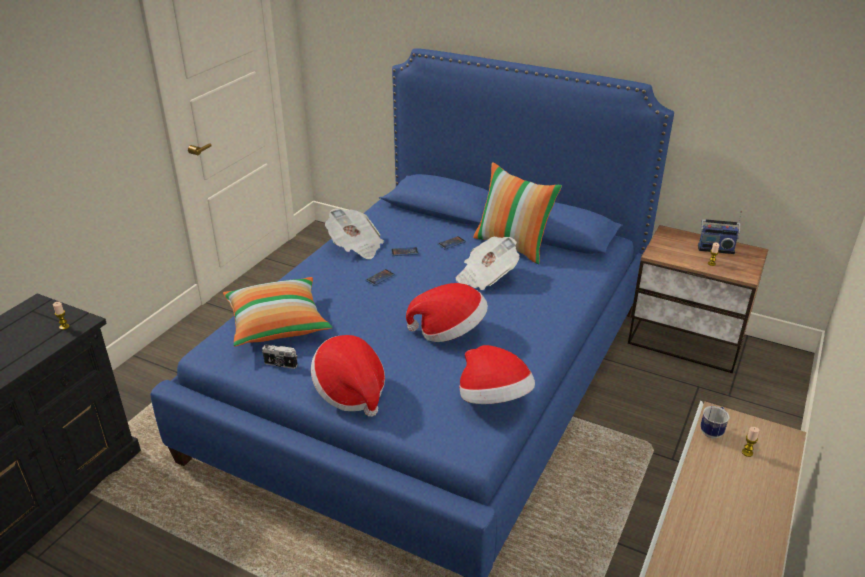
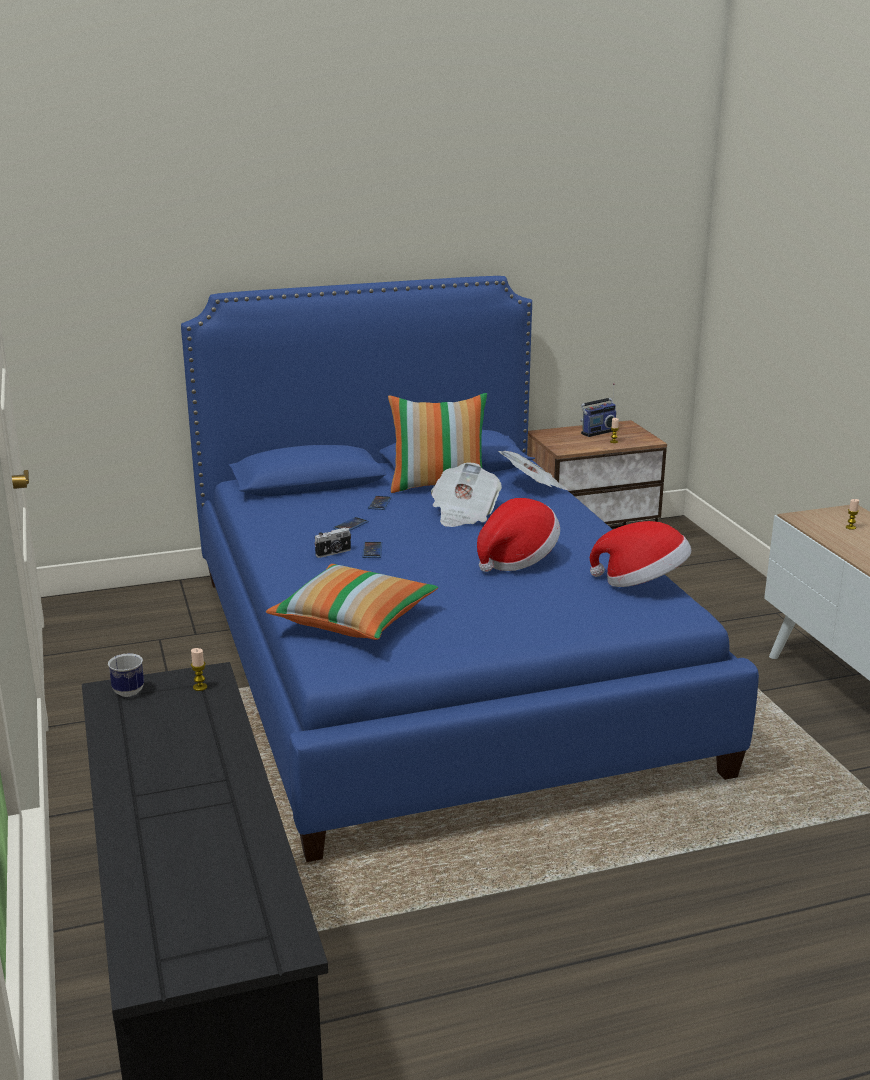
camera: 45 degrees left, 10 degrees down
(280, 365) = (426, 644): camera -> camera (334, 553)
(350, 392) = (528, 630): hat -> none
(355, 247) = (292, 539): newspaper -> newspaper (533, 488)
(712, 431) = (813, 526): mug -> mug (129, 689)

